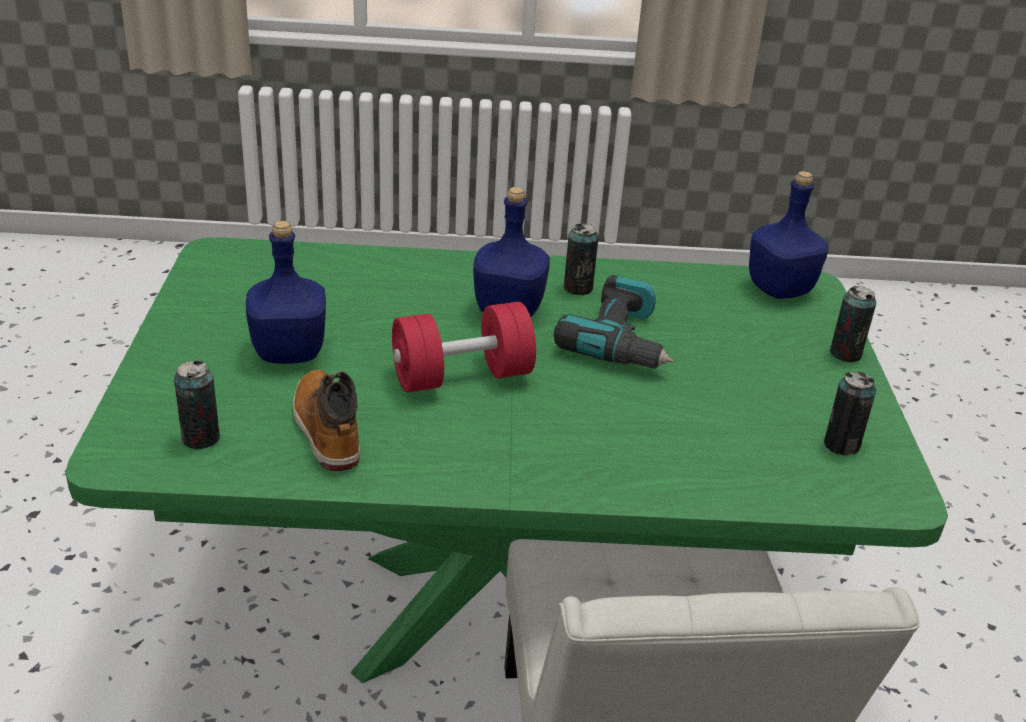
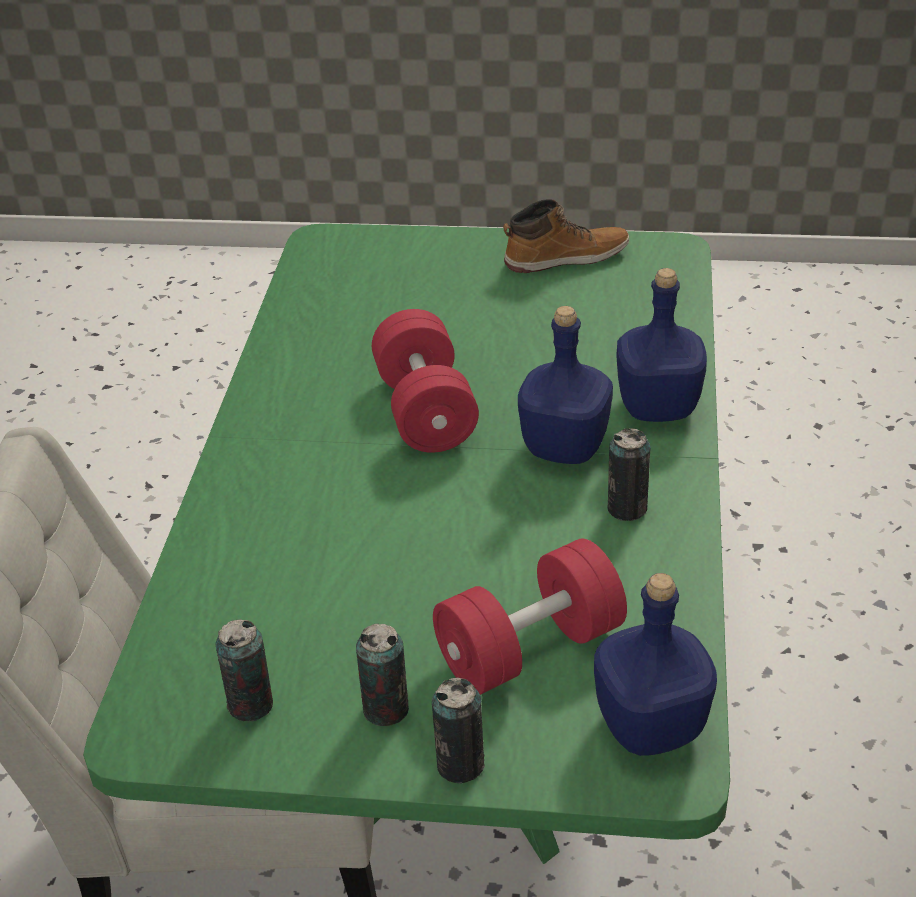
camera: 100 degrees right, 5 degrees up
(201, 438) = (342, 274): can -> can (385, 709)
(289, 353) = (473, 307): blue bottle -> blue bottle (656, 407)
(326, 430) = (345, 333): boot -> boot (566, 257)
(622, 341) = (494, 536): power drill -> none
(733, 328) = (530, 648): none -> red dumbbell

